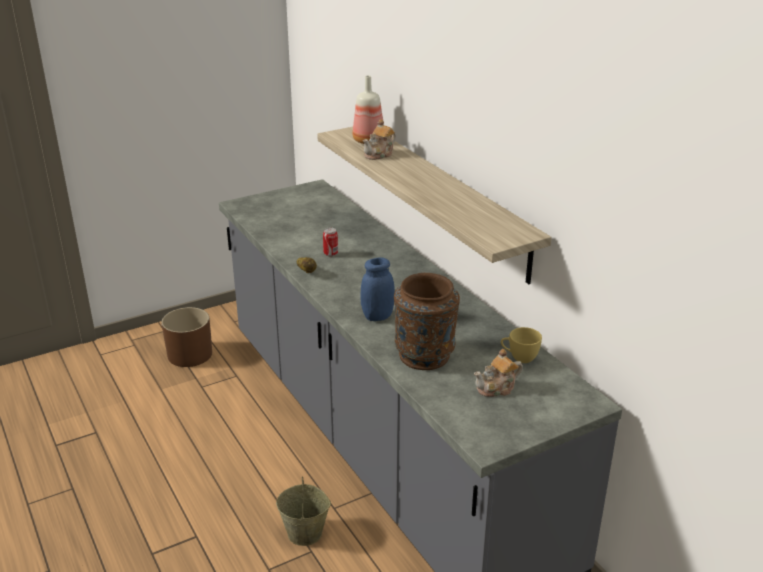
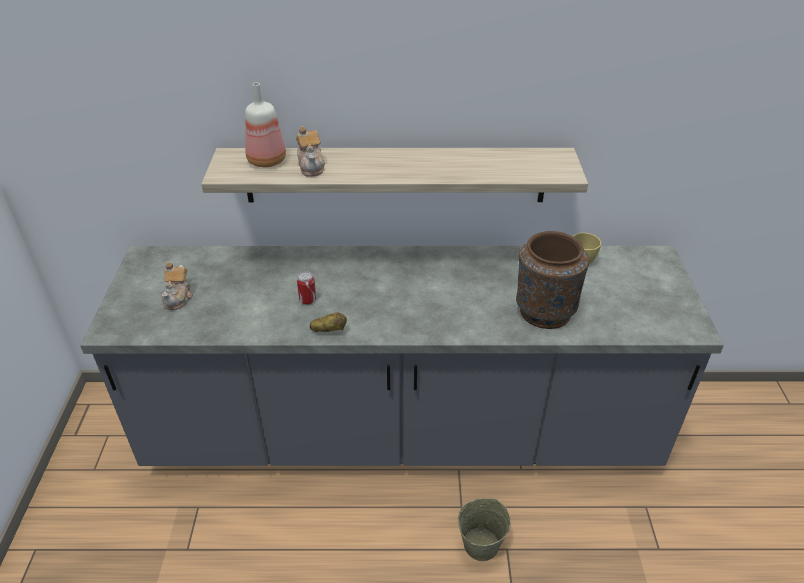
camera: 60 degrees left, 10 degrees up
(190, 354) = (113, 538): brown planter -> none
(377, 316) = (458, 314): blue jar -> none
(497, 388) = (618, 292): teapot -> teapot (179, 297)

